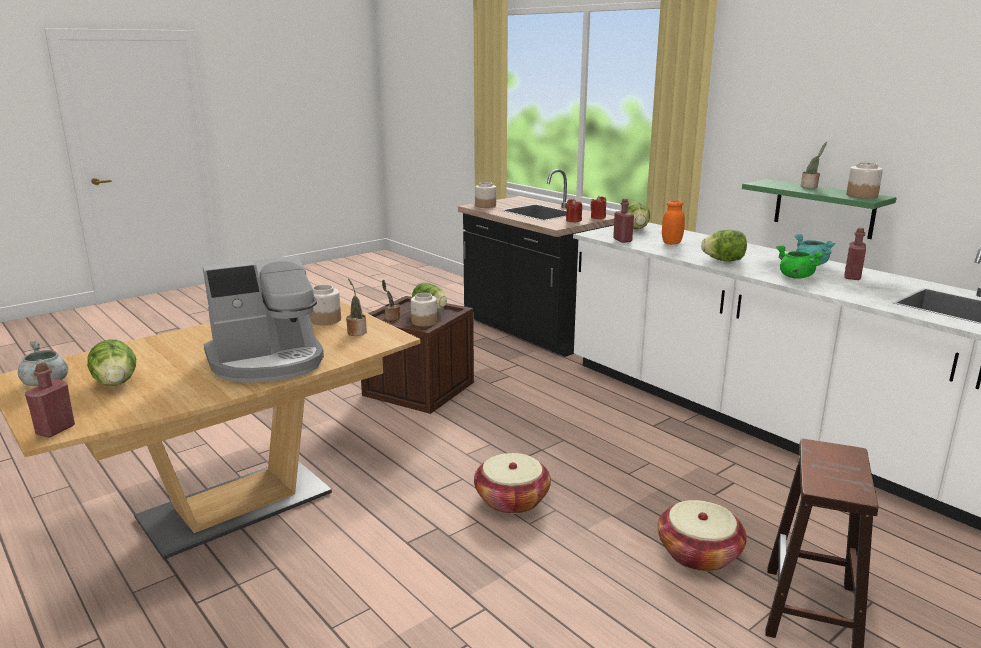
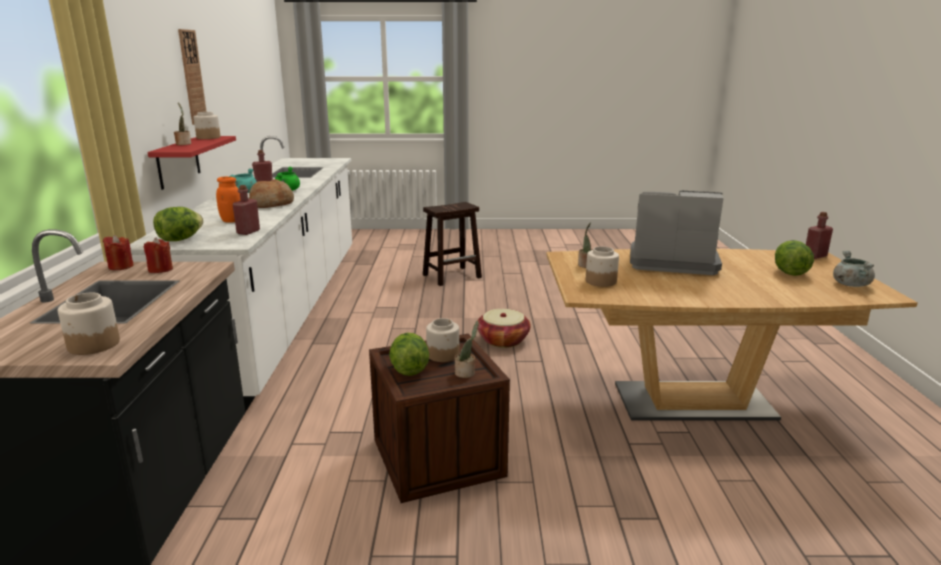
camera: 140 degrees left, 0 degrees up
(698, 554) = (455, 296): basket -> none
(723, 260) = (272, 204): lettuce -> bread
(824, 208) = (178, 162): green shelf -> red shelf
(915, 121) = (192, 77): none -> wall clock

